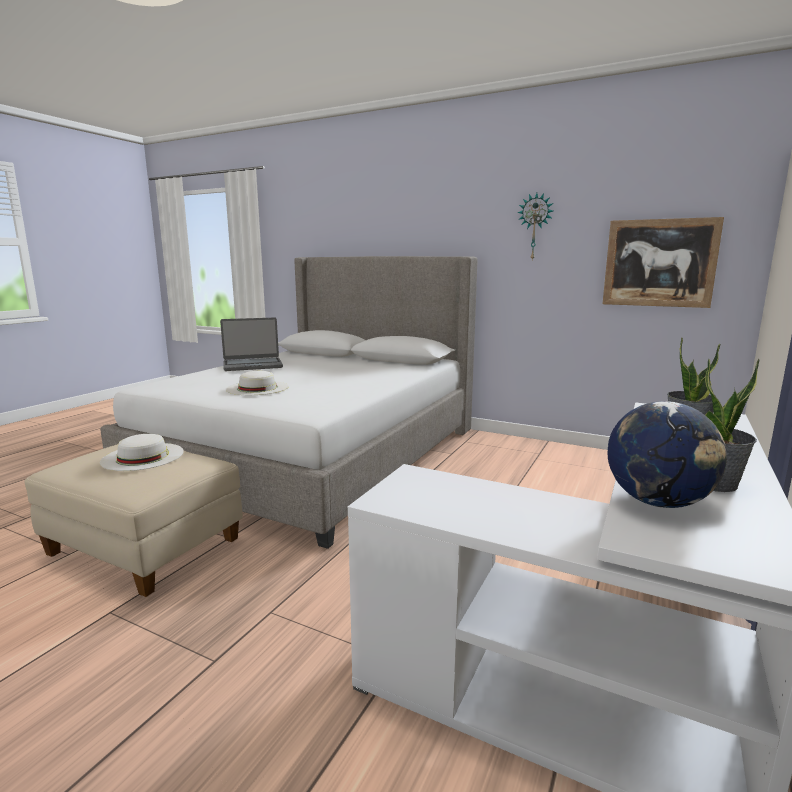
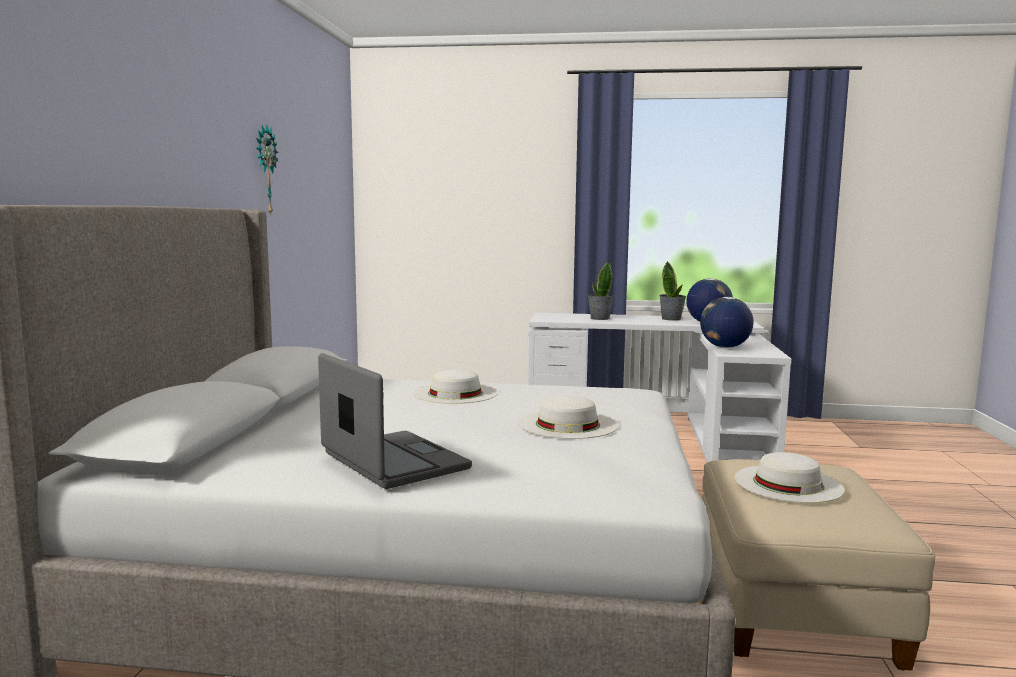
camera: 110 degrees left, 5 degrees down
(360, 379) = (455, 393): none -> white hat
(464, 485) = (724, 347): none -> globe
(659, 263) = (324, 218): picture -> none

